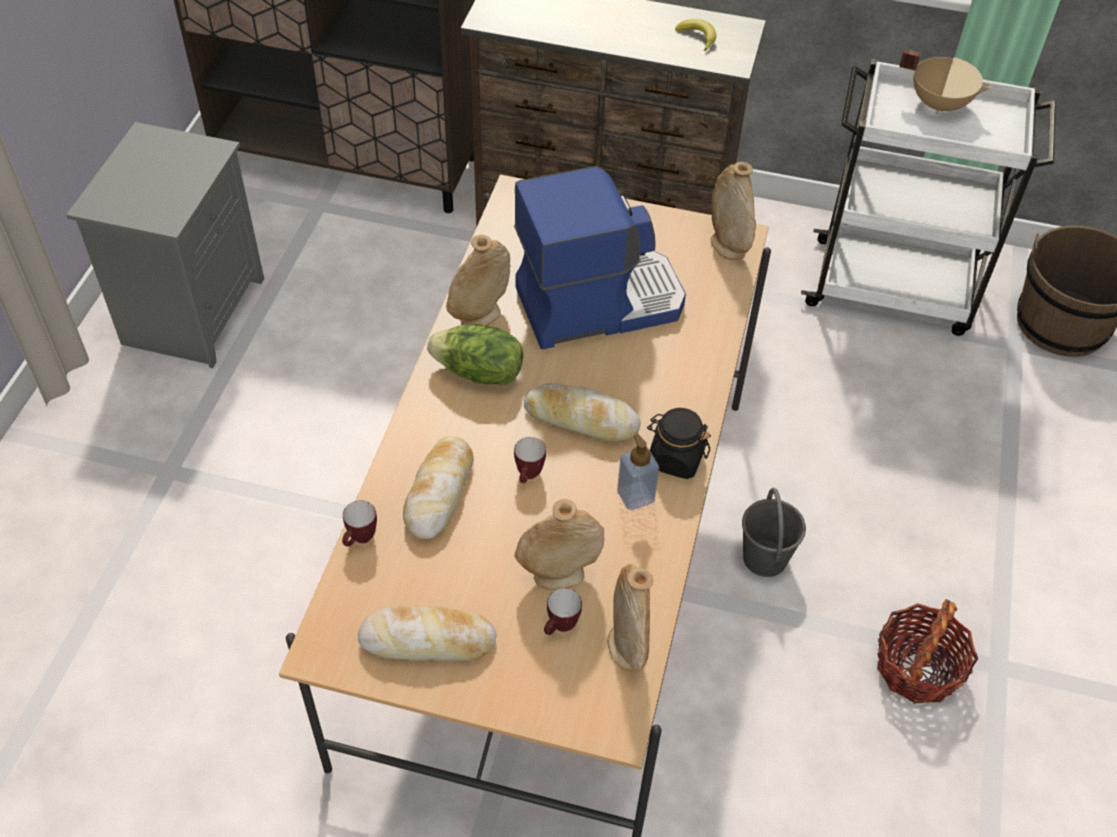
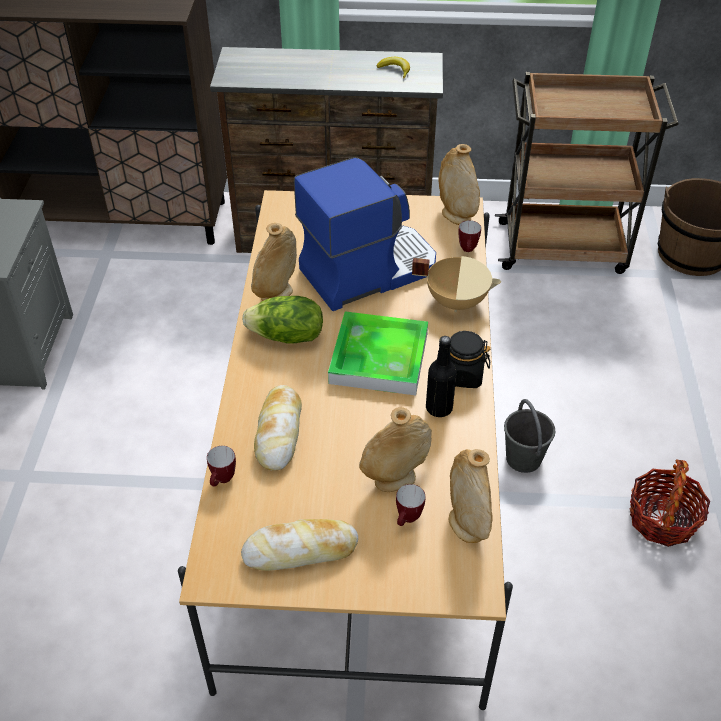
camera: 10 degrees left, 5 degrees down
(529, 476) = (349, 408): mug -> mug (468, 251)
(581, 419) = (379, 358): bread -> tray
(635, 496) = (439, 408): soap dispenser -> black bottle
(894, 287) = (564, 247): white cart -> brown cart
(939, 104) = (582, 96): beige cooking pot -> beige cooking pot (456, 301)

